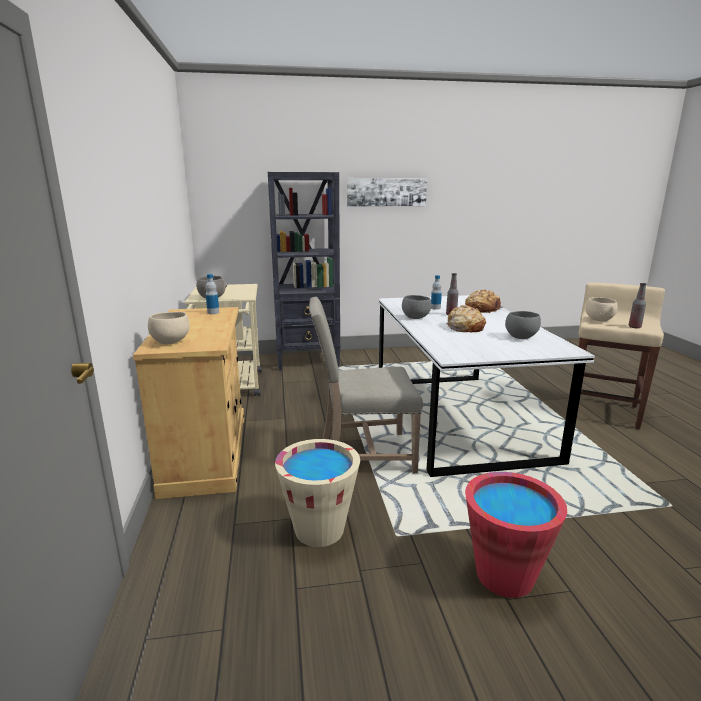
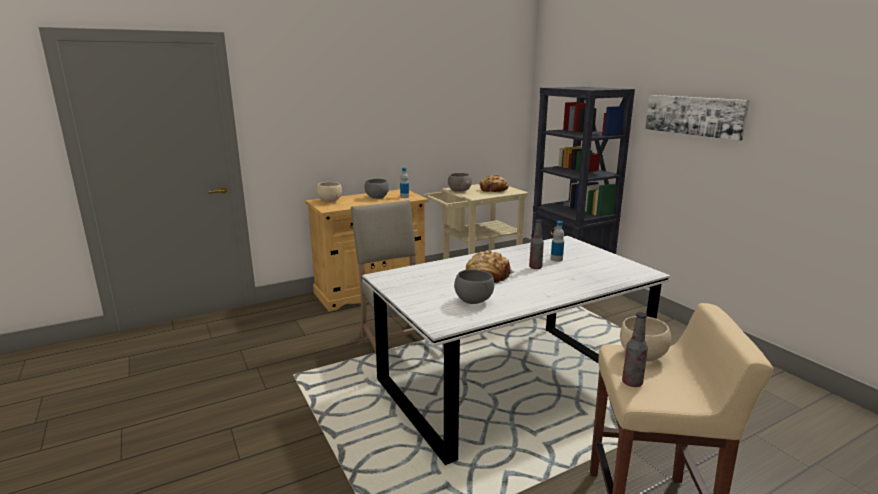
camera: 70 degrees right, 0 degrees up
(319, 530) = (295, 346): beige bucket -> none
(416, 318) = (503, 255): grey bowl -> grey bowl (377, 198)
(482, 309) = (584, 279): bread -> bread (494, 190)
(504, 575) = (255, 425): red bucket -> none

